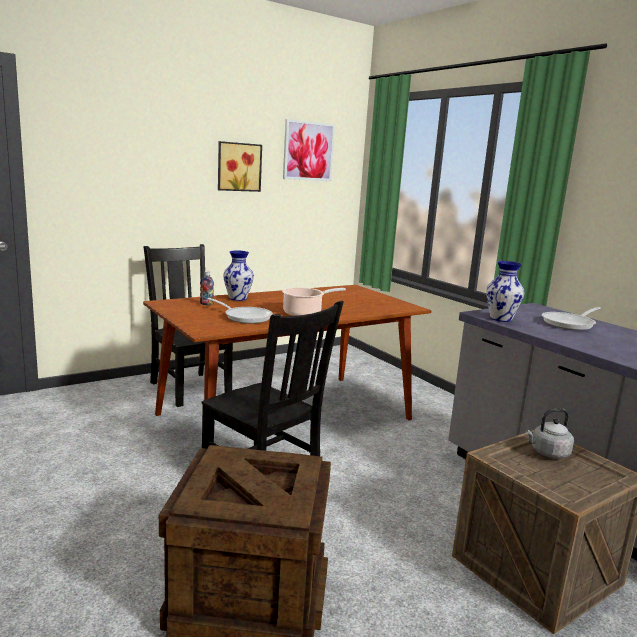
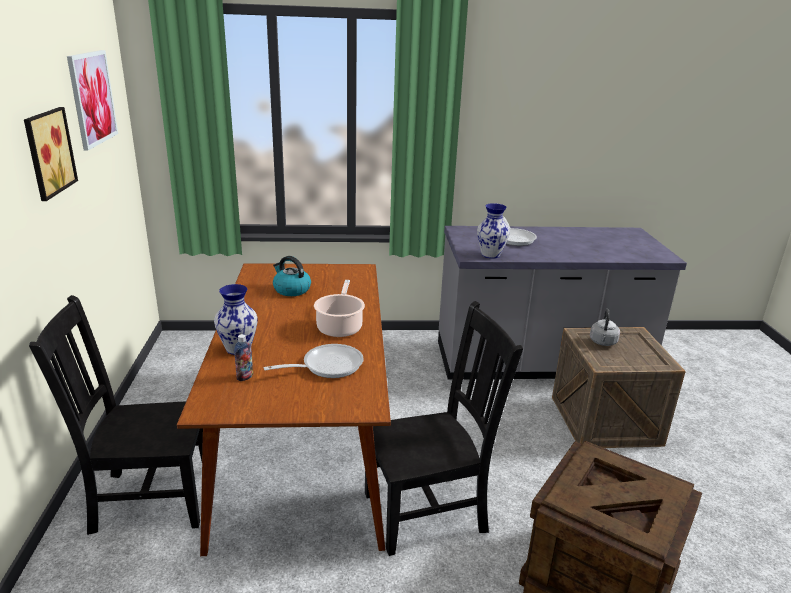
camera: 60 degrees left, 10 degrees up
(338, 297) = (291, 290): none -> kettle

